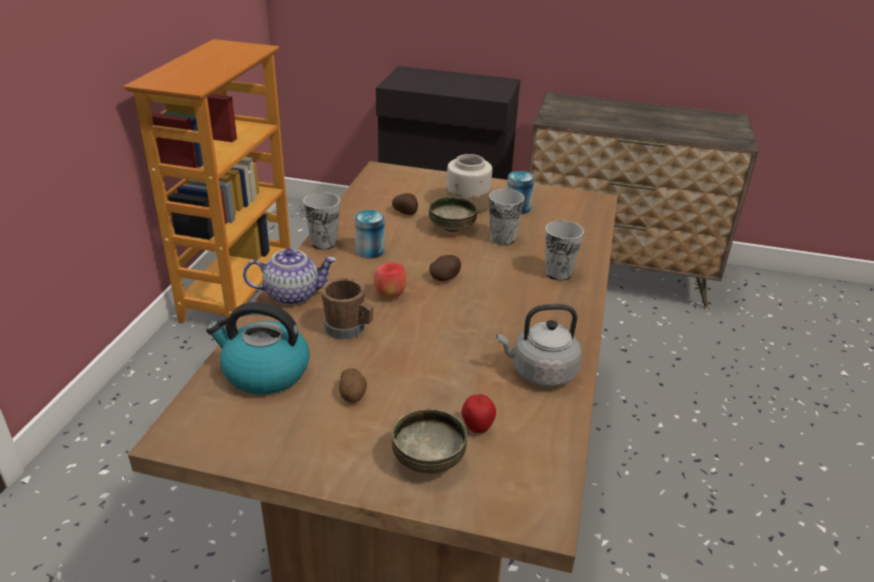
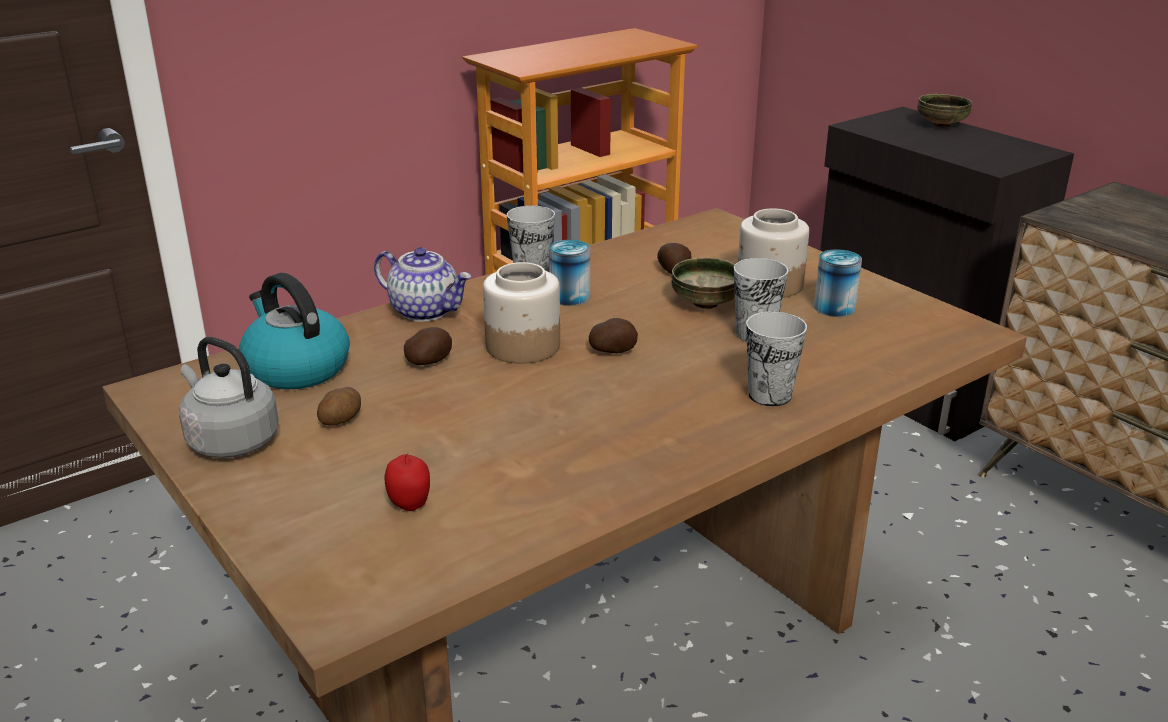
camera: 40 degrees right, 5 degrees down
(349, 329) = (429, 362): brown mug -> potato
(389, 295) = (522, 346): apple -> jar
(428, 461) = (315, 509): bowl -> bowl (940, 125)
(540, 372) = (568, 486): grey kettle -> grey kettle (230, 440)

